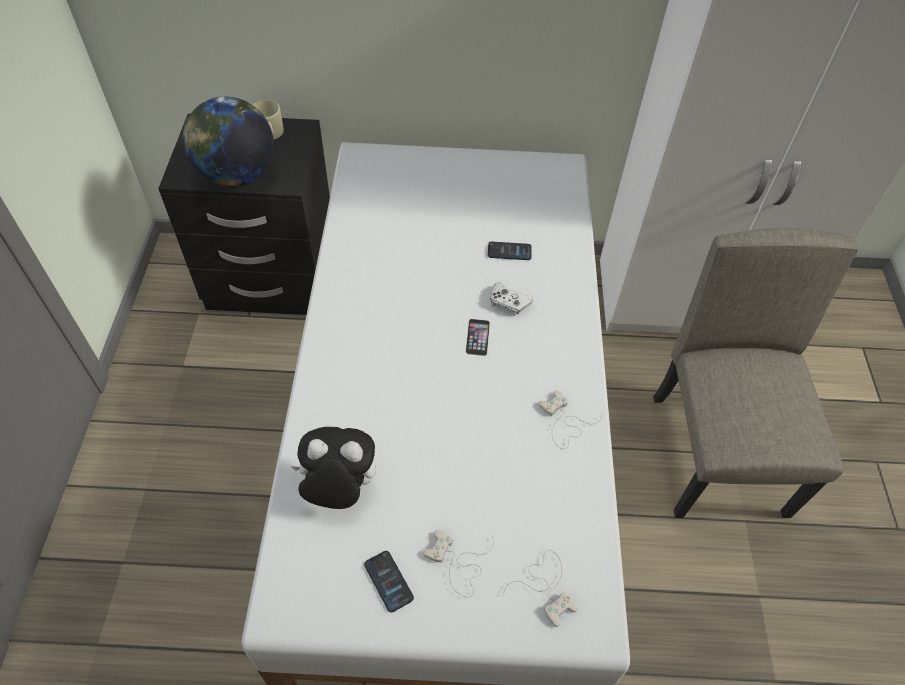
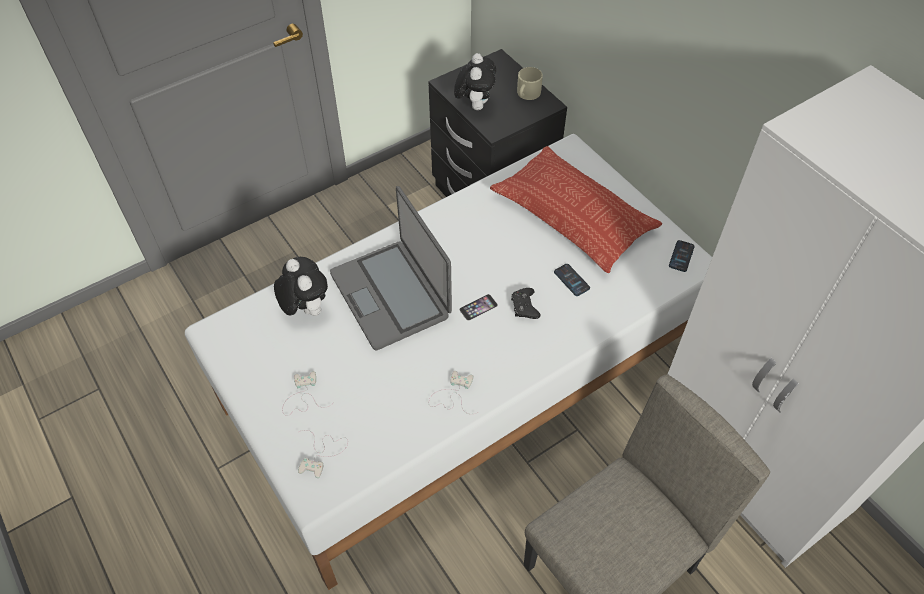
camera: 55 degrees right, 0 degrees up
(237, 176) = (475, 105): globe -> plush toy
(388, 581) = (266, 369): phone -> phone (681, 256)
(395, 398) = (391, 294): none -> laptop
(437, 203) = (573, 215): none -> pillow
(508, 302) = (524, 306): white game controller -> black game controller

